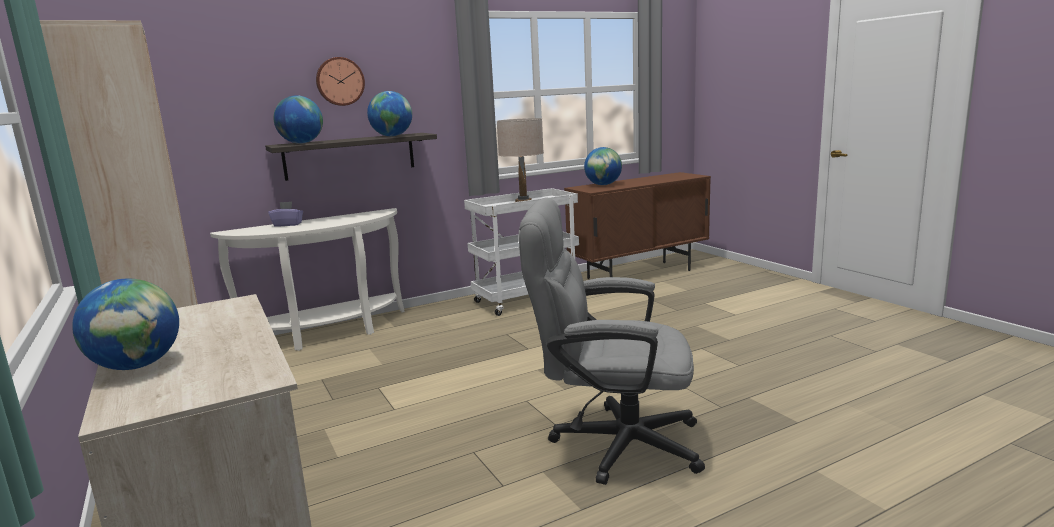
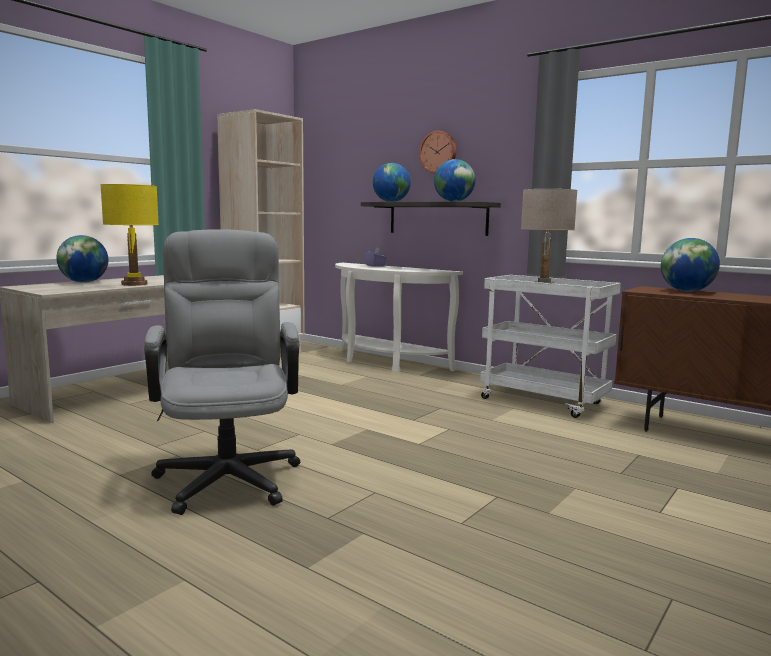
camera: 65 degrees right, 5 degrees down
(234, 331) = (134, 284): none -> yellow table lamp

